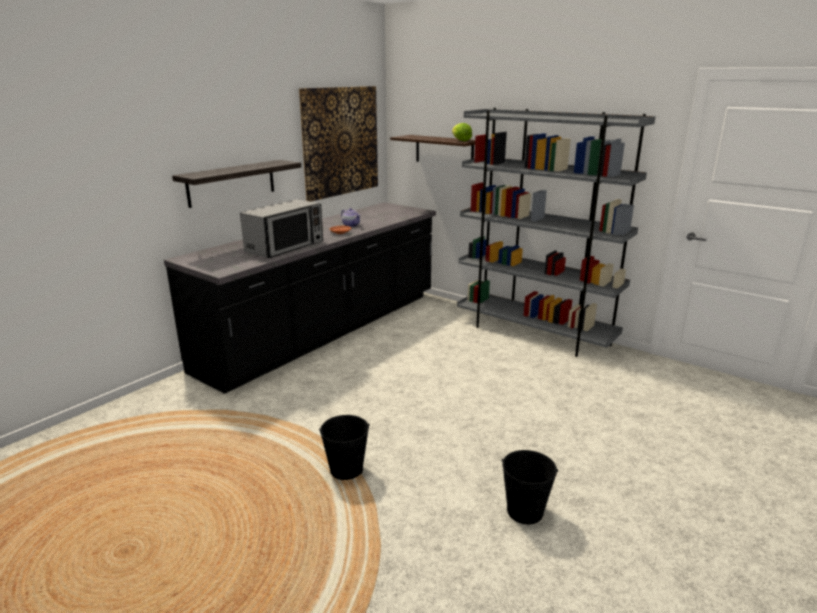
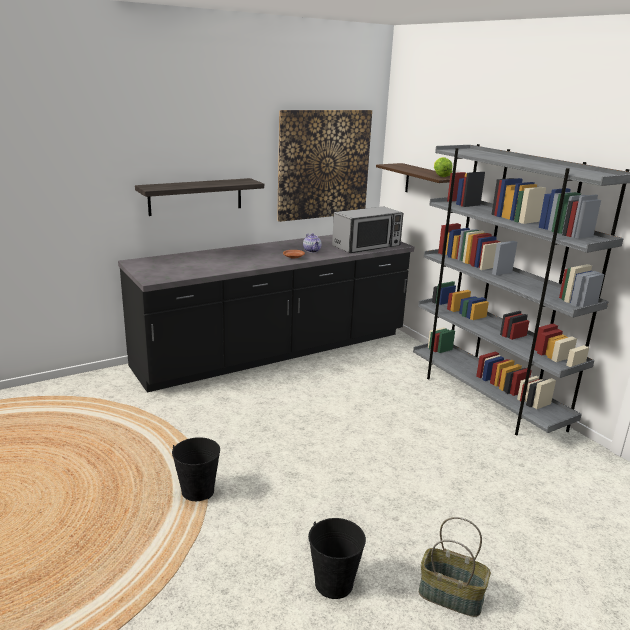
camera: 20 degrees right, 0 degrees up
(285, 247) = (229, 264): microwave -> microwave (367, 246)
(620, 491) = (451, 595): none -> basket

